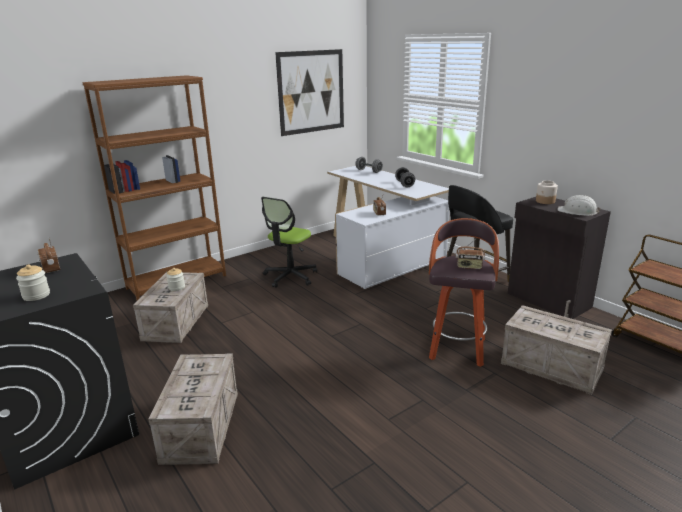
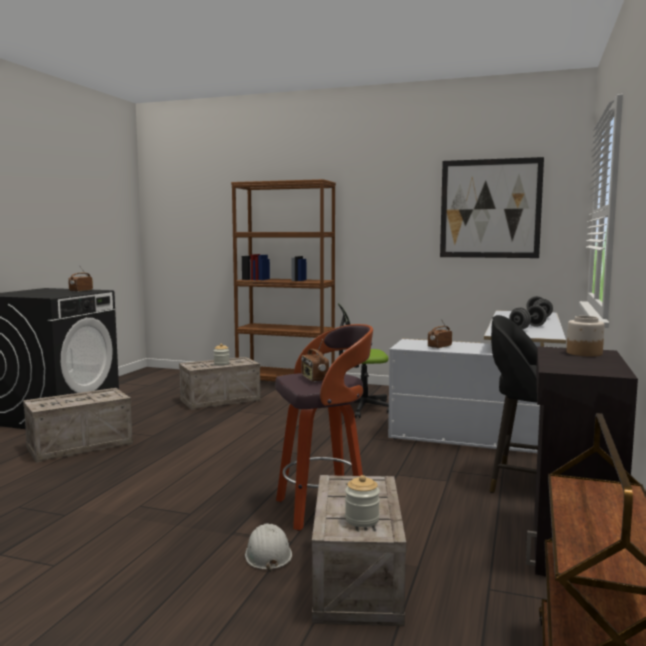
camera: 55 degrees right, 15 degrees down
(36, 295) = (35, 294): jar -> jar (362, 520)
(577, 211) = (576, 366): white hard hat -> white hard hat (267, 554)

